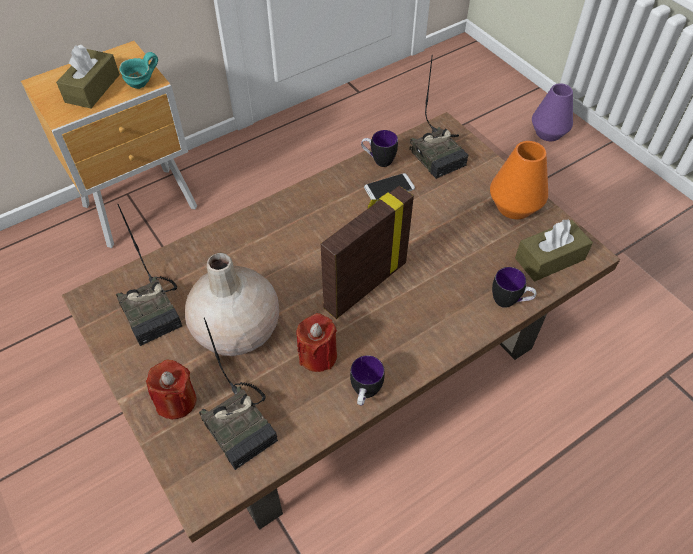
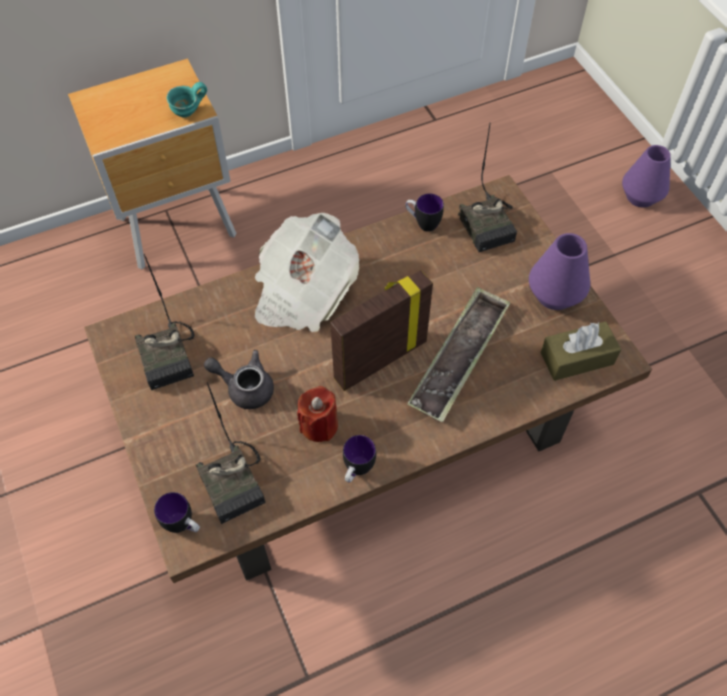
camera: 10 degrees right, 5 degrees up
(92, 88) = (138, 111): brown tissue box -> none
(176, 401) = (177, 449): red candle -> none
(236, 330) = (245, 387): beige vase -> grey teapot
(277, 234) = (302, 292): none -> newspaper
(389, 188) = (427, 256): phone -> none
(440, 273) = (459, 358): none -> tray
(509, 302) = (523, 398): mug -> mug (184, 526)
(514, 206) = (554, 295): orange vase -> purple vase

